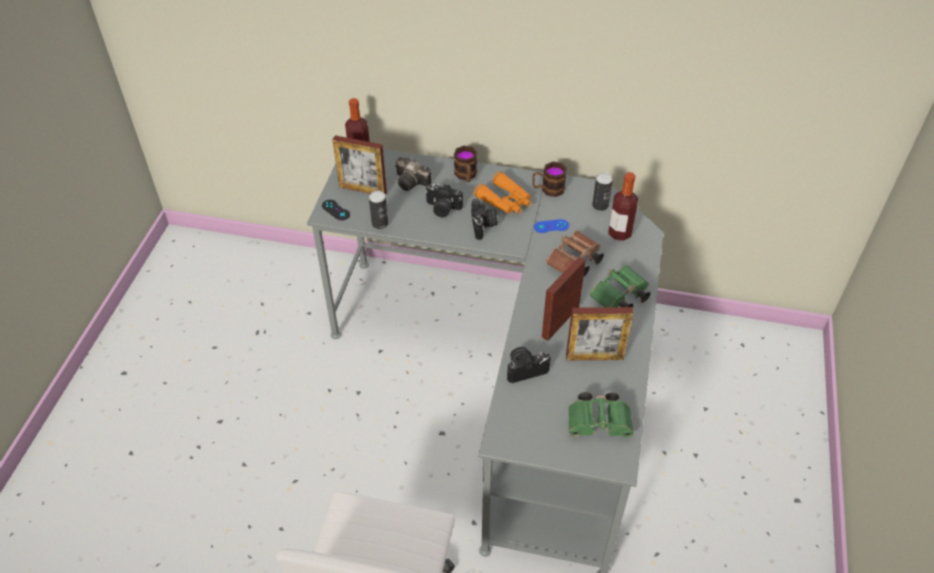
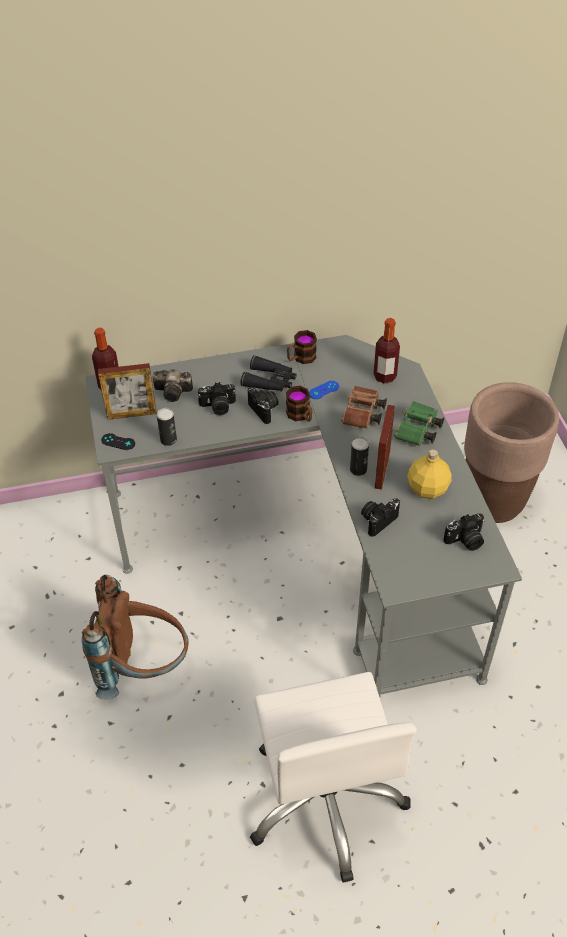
camera: 25 degrees left, 0 degrees up
(298, 427) = (143, 667): none -> brown backpack
(466, 176) = (220, 370): mug -> mug (300, 416)
(505, 201) = (270, 381): orange binoculars -> black binoculars
(594, 357) = (427, 488): picture frame -> yellow bottle
(600, 205) = (354, 358): can -> can (358, 469)
(600, 423) = (465, 541): green binoculars -> camera
(715, 404) = (493, 502): none -> brown planter

